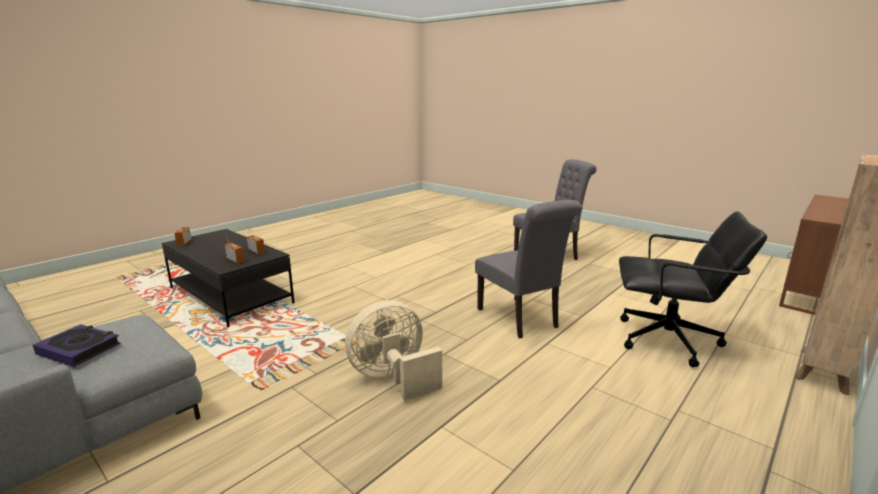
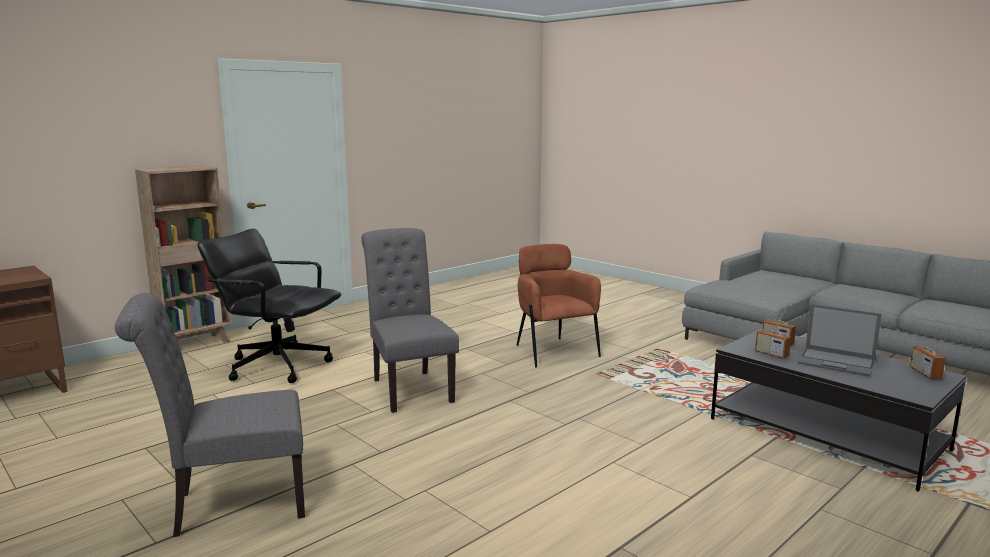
camera: 175 degrees left, 5 degrees down
(79, 349) = (758, 283): book -> none
(223, 247) = (837, 362): none -> laptop
(393, 378) = (553, 351): beige fan -> brown armchair

